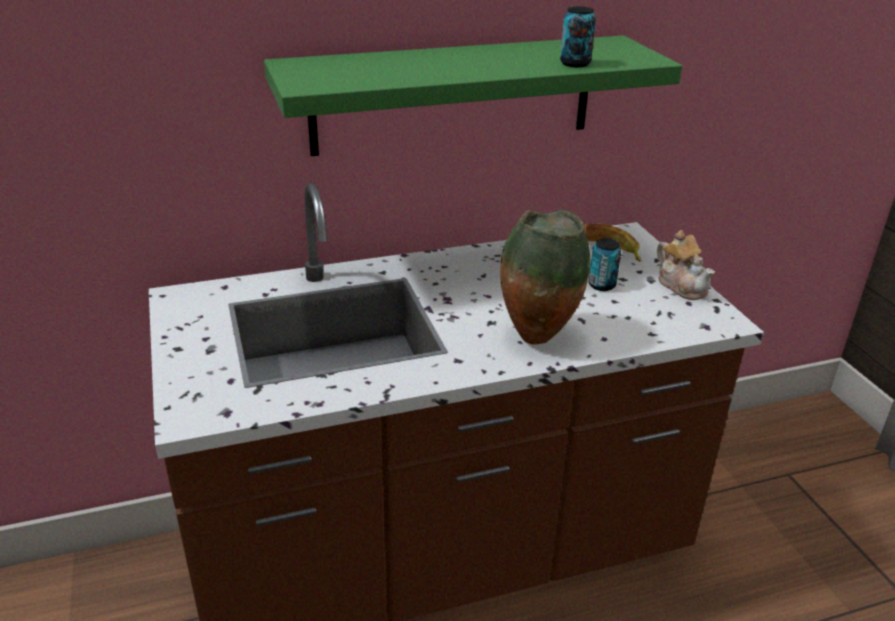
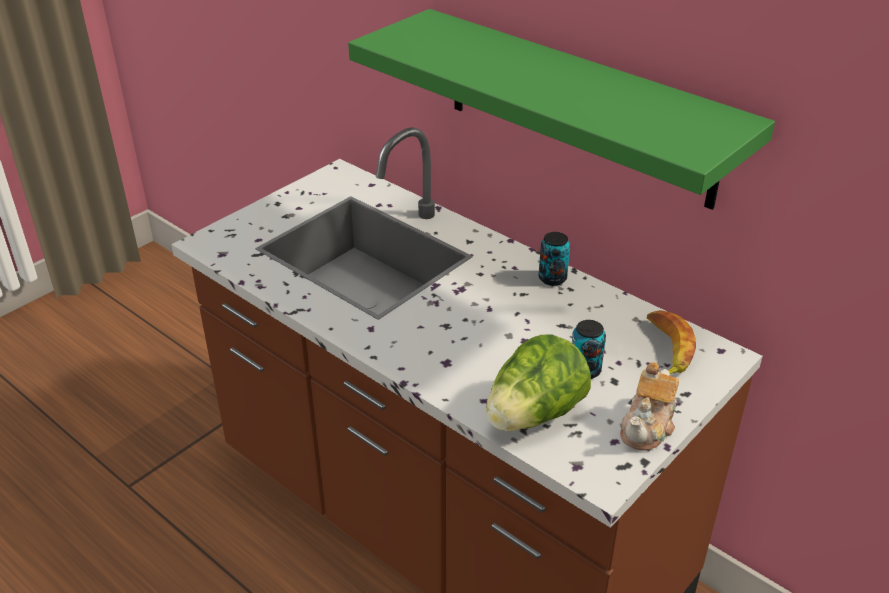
camera: 60 degrees right, 5 degrees up
(537, 337) = (446, 359): vase -> none
(575, 63) = (610, 120): can -> can (552, 278)
(638, 323) = (534, 415): none -> lettuce

